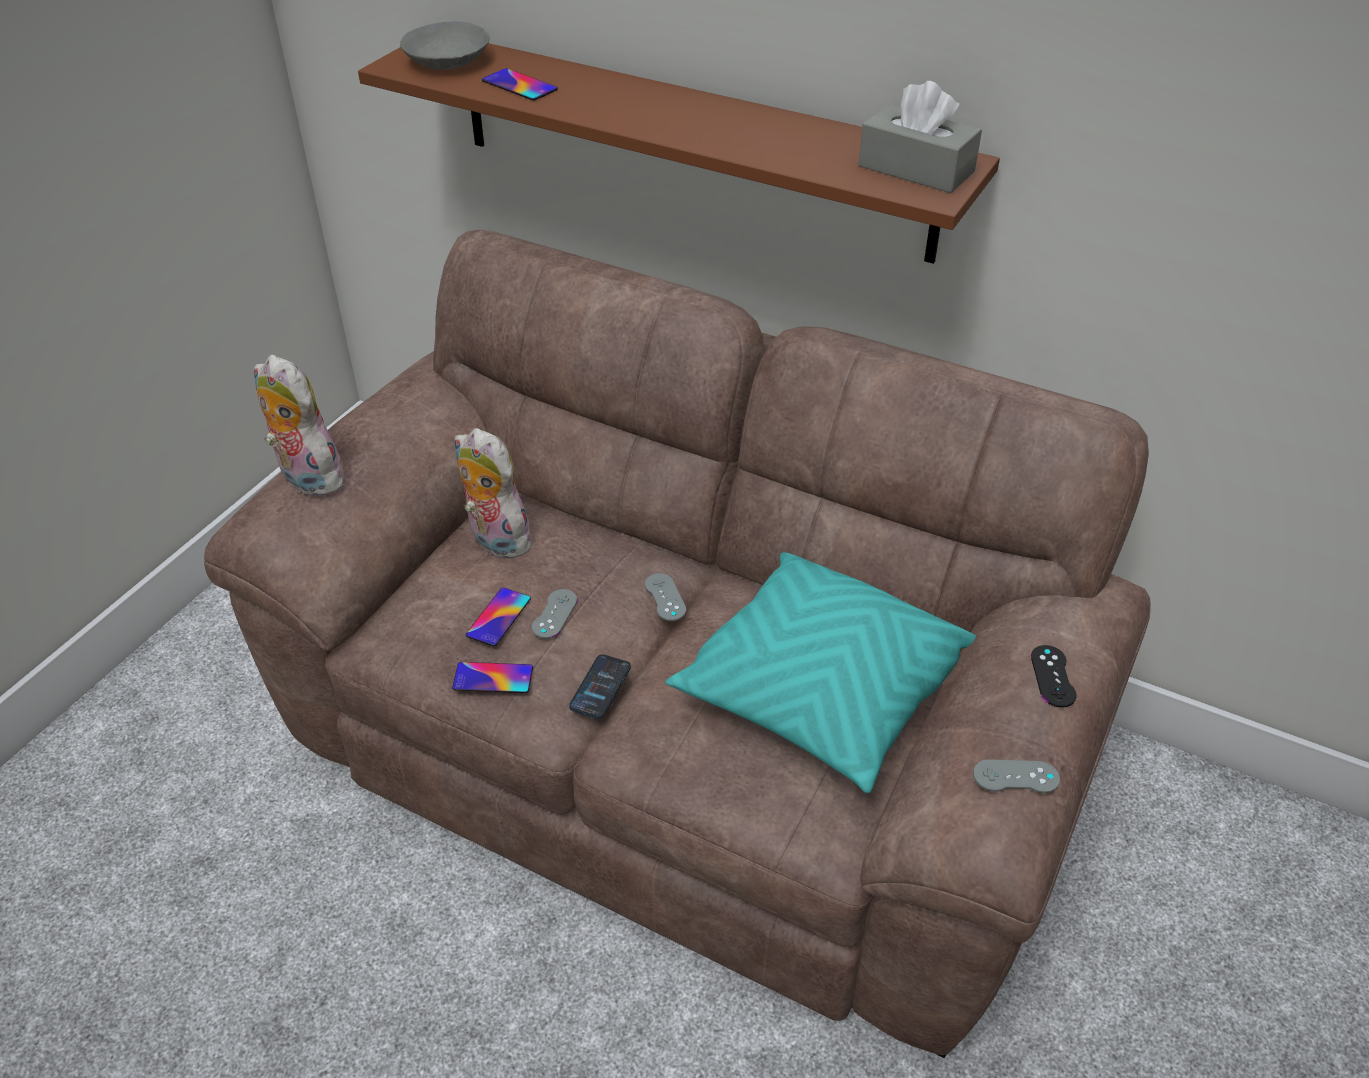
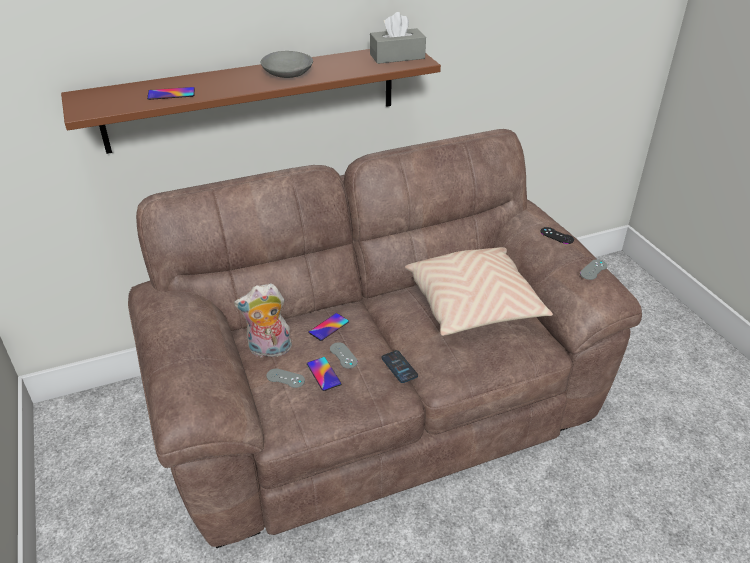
camera: 50 degrees left, 5 degrees down
(306, 478) = (179, 371): plush toy -> none
(447, 62) = (109, 100): grey bowl -> grey bowl (288, 74)
(493, 678) = (357, 397): phone -> phone (329, 327)
(665, 597) = (370, 320): grey game controller -> grey game controller (285, 378)
(821, 691) = (474, 306): turquoise pillow -> beige pillow

